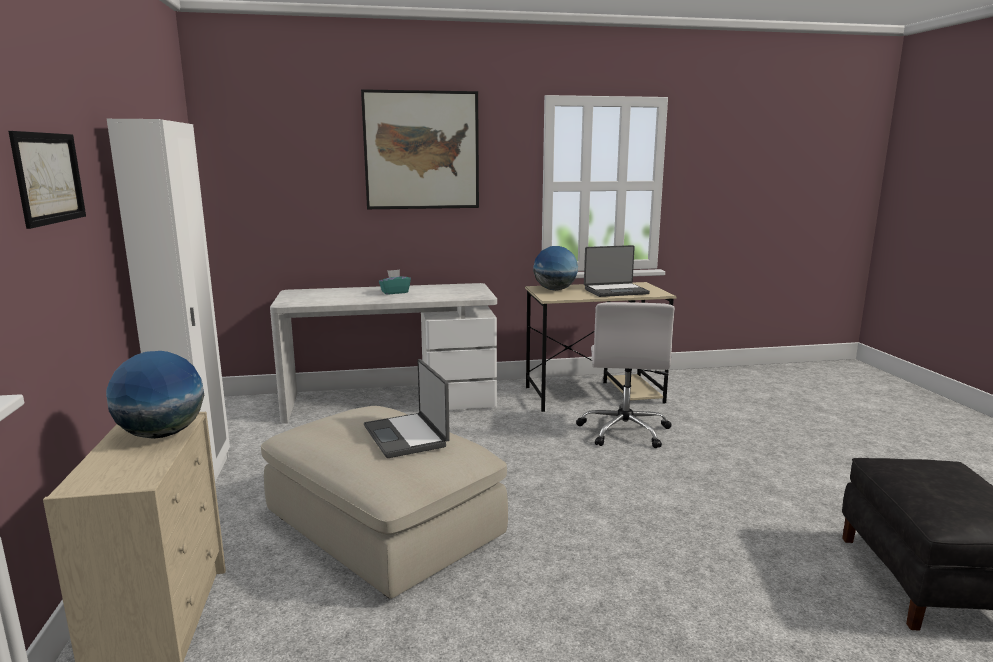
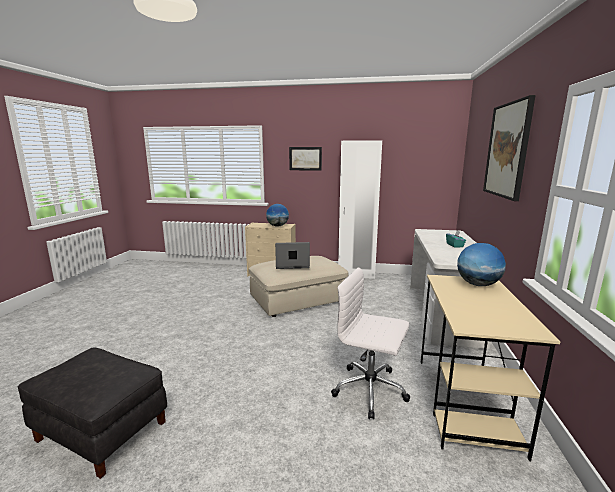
camera: 110 degrees right, 0 degrees up
(615, 291) = (476, 307): laptop -> none

